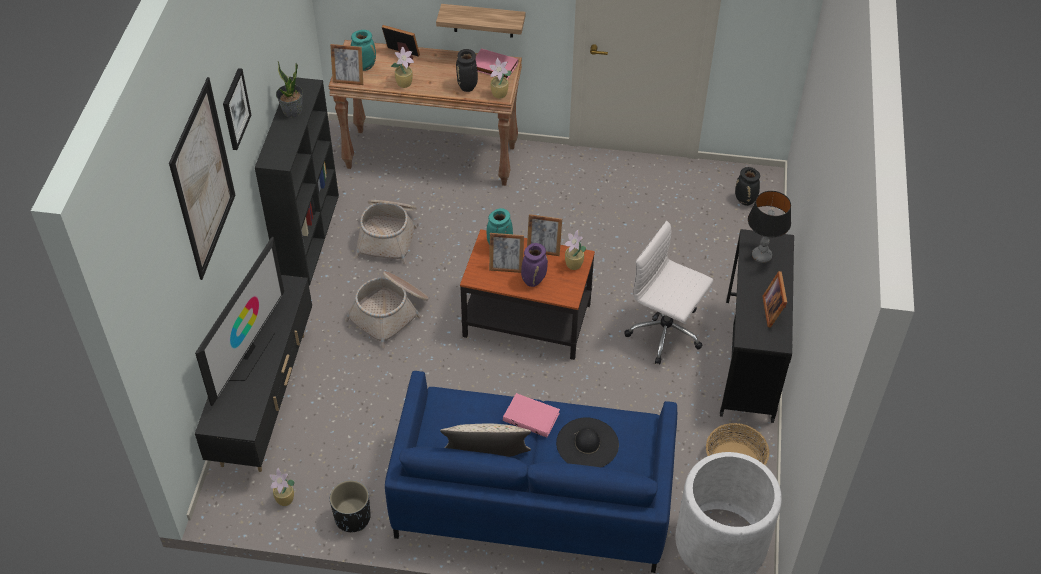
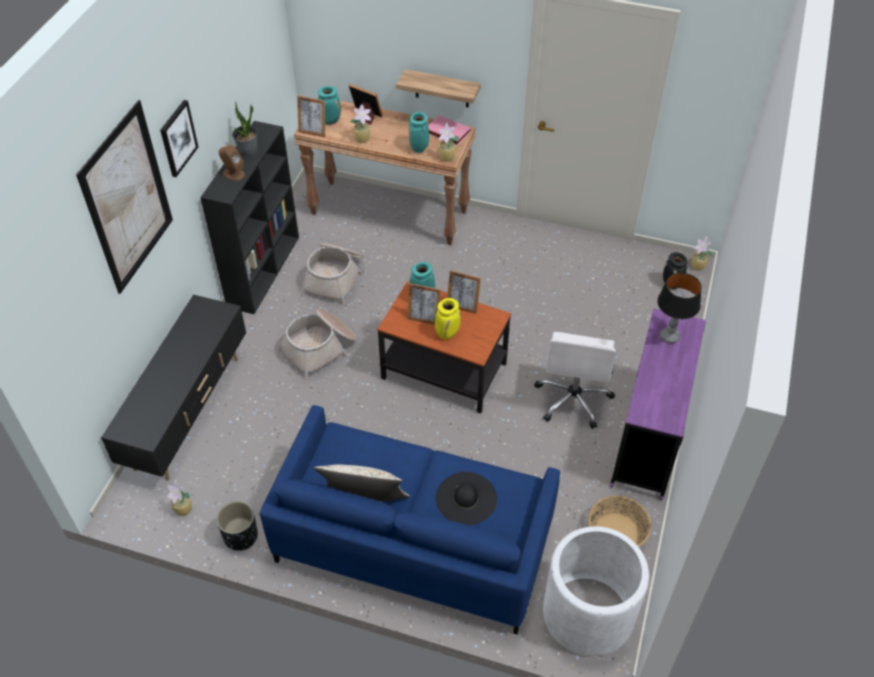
camera: 10 degrees right, 0 degrees up
(248, 352) = (169, 368): television -> none
(283, 138) = (233, 174): none -> brown speaker
(468, 87) = (419, 148): black vase -> turquoise vase
(532, 416) = (418, 464): pink book -> none
(533, 280) = (447, 333): purple vase -> yellow vase
(574, 265) = (488, 324): potted plant -> potted plant (697, 267)
(666, 332) = (573, 399): white office chair -> white office chair turned 120 degrees counterclockwise
(749, 359) = (649, 435): black desk -> purple desk
(774, 310) = (673, 391): picture frame -> none

